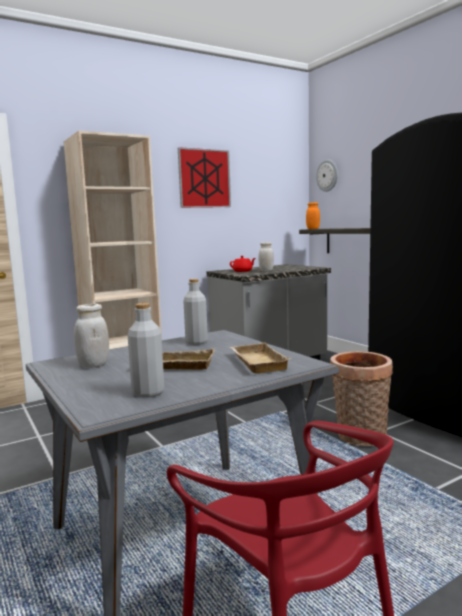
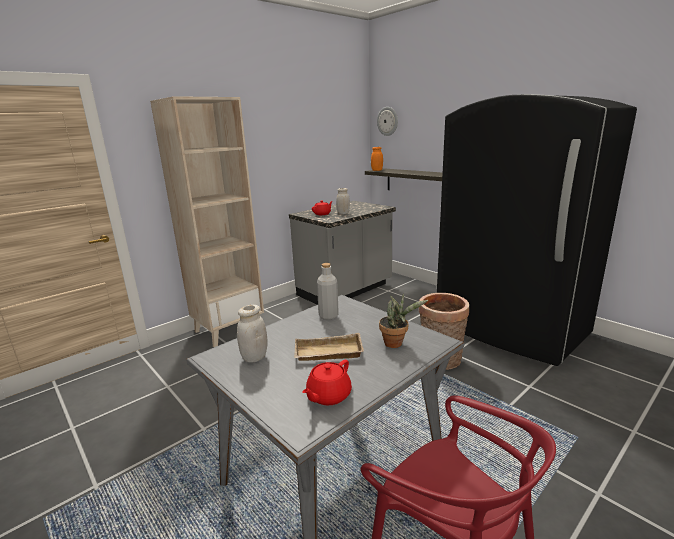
camera: 10 degrees left, 10 degrees up
(148, 393) = (328, 396): grey bottle -> red teapot
(204, 178) = (282, 128): picture -> none
(256, 362) = (396, 343): beige tray -> potted plant

